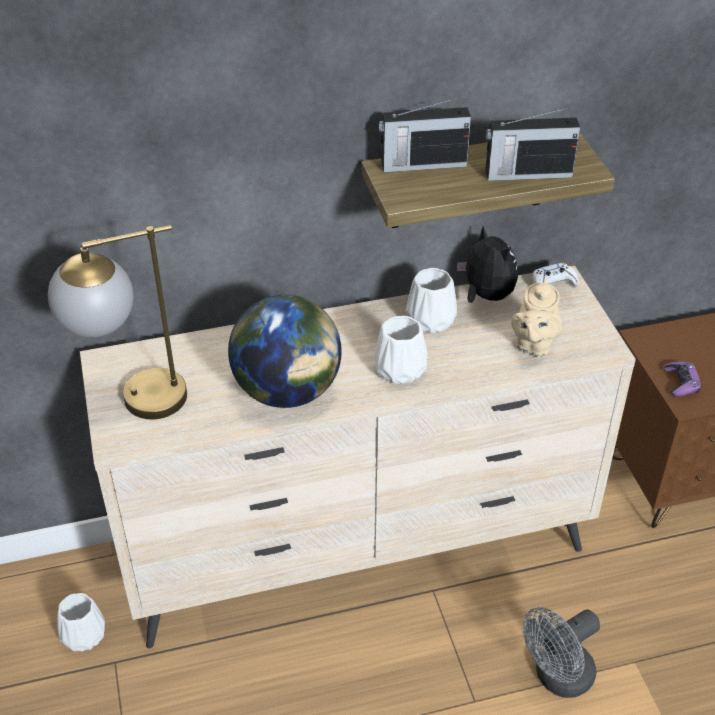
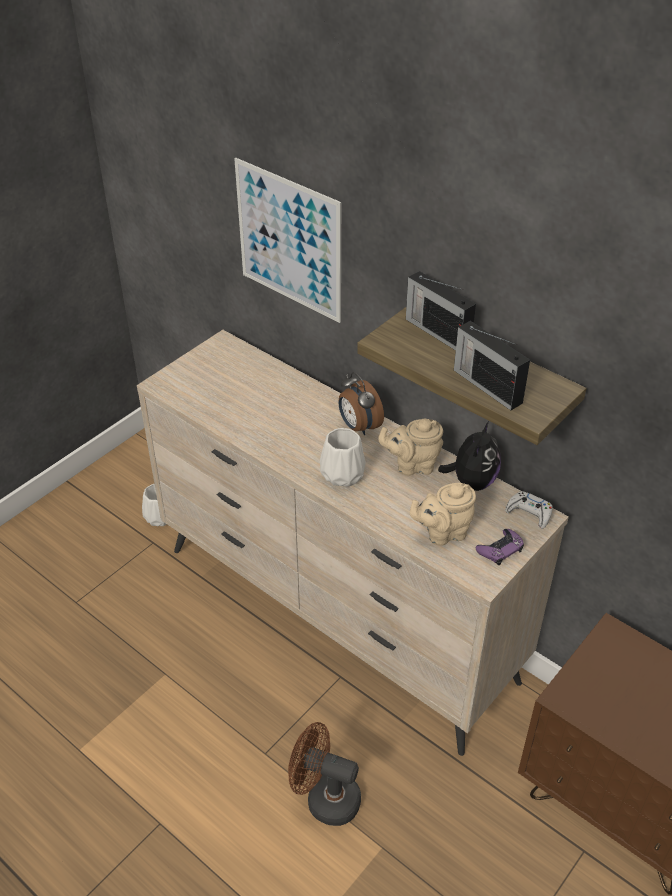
camera: 55 degrees right, 0 degrees up
(132, 403) = (197, 373): table lamp -> none
(175, 178) = (289, 241): none -> picture
(288, 391) = (270, 432): globe -> none
(344, 327) = (358, 427): none -> alarm clock
(431, 320) = (412, 465): white vase -> beige teapot
(557, 678) = (325, 798): grey fan -> brown fan
(681, 382) = (585, 683): purple game controller -> purple game controller (500, 549)

